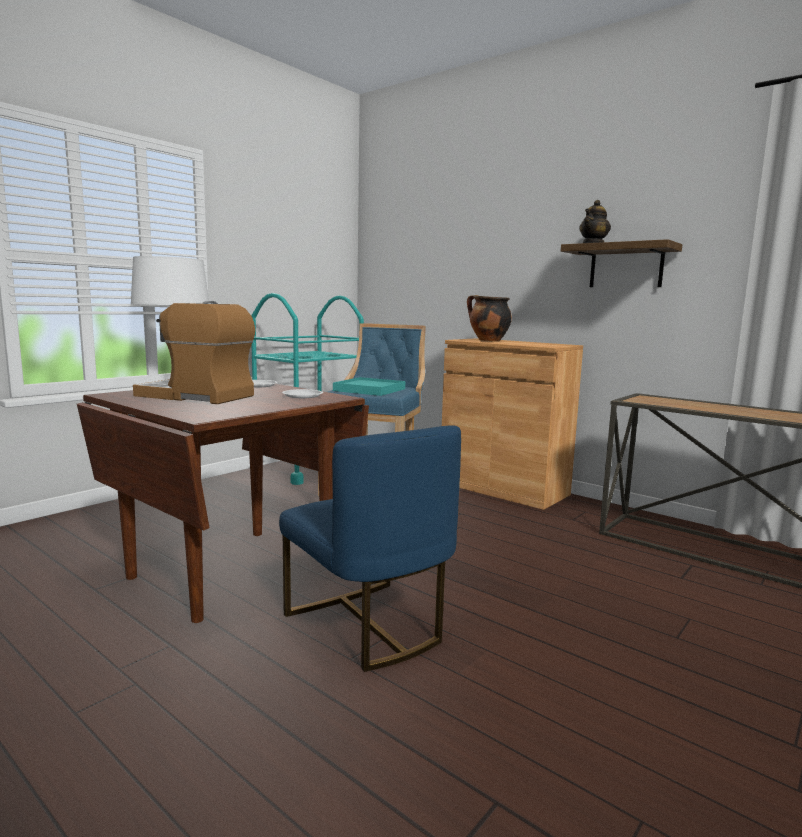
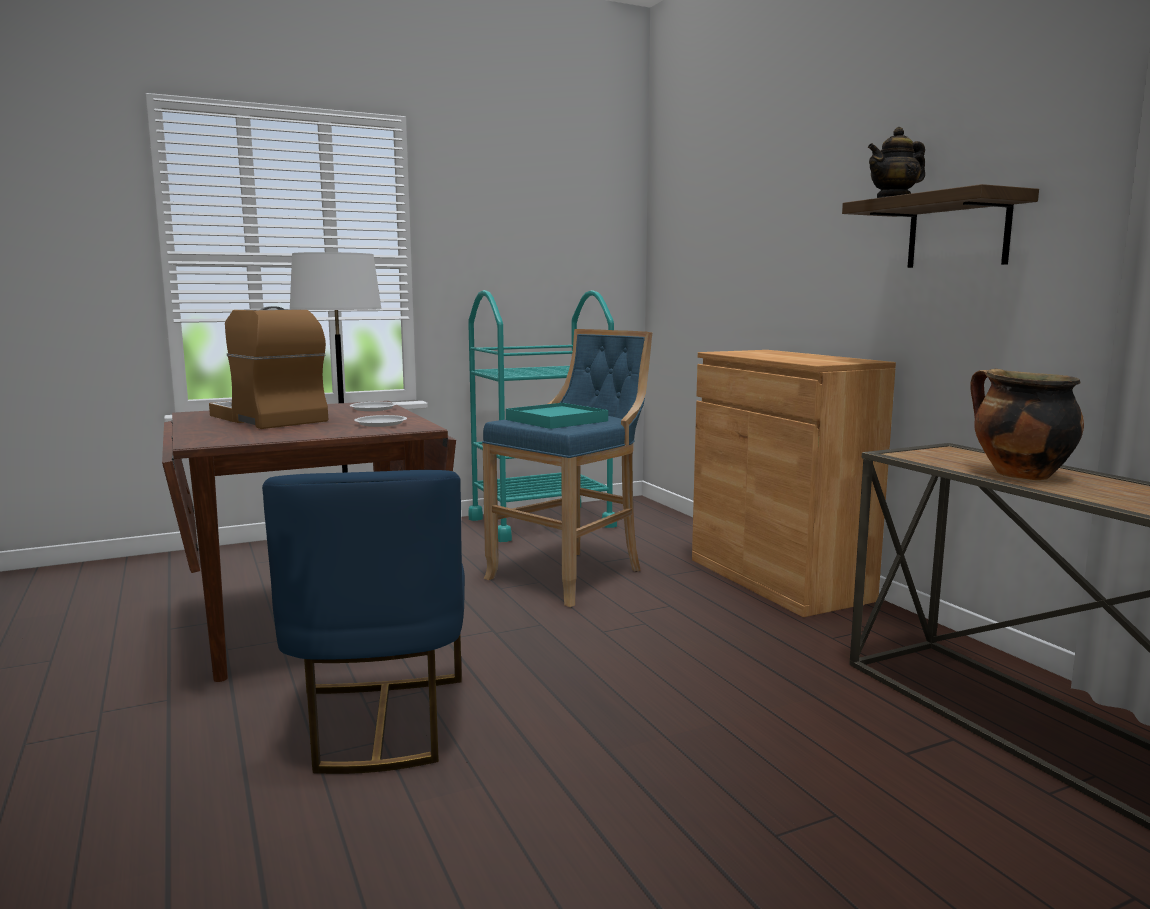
camera: 25 degrees right, 0 degrees up
(488, 341) = (758, 354): cooking pot -> cooking pot (1018, 475)

